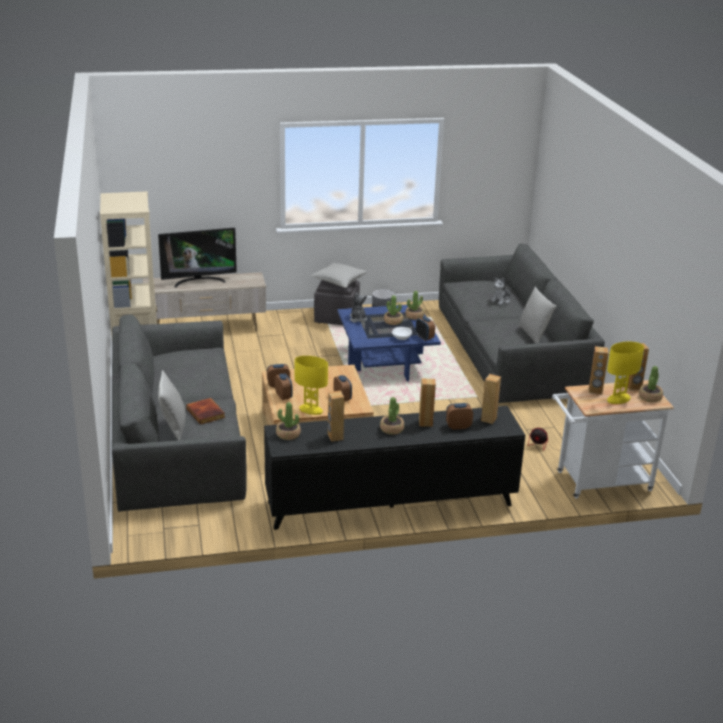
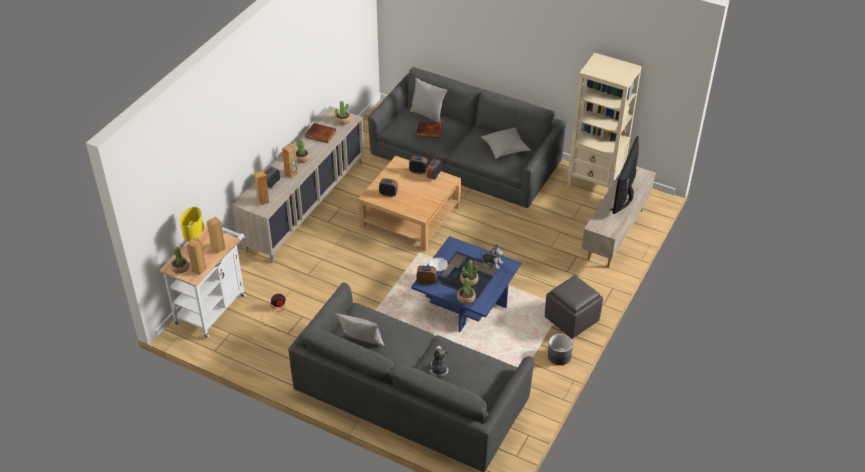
camera: 130 degrees right, 15 degrees up
(311, 410) = (389, 174): yellow table lamp -> none
(335, 437) = (320, 134): brown speaker -> book
(339, 281) = (574, 291): grey pillow -> grey pillow (505, 148)
(390, 504) = (304, 206): black cabinet -> beige cabinet

